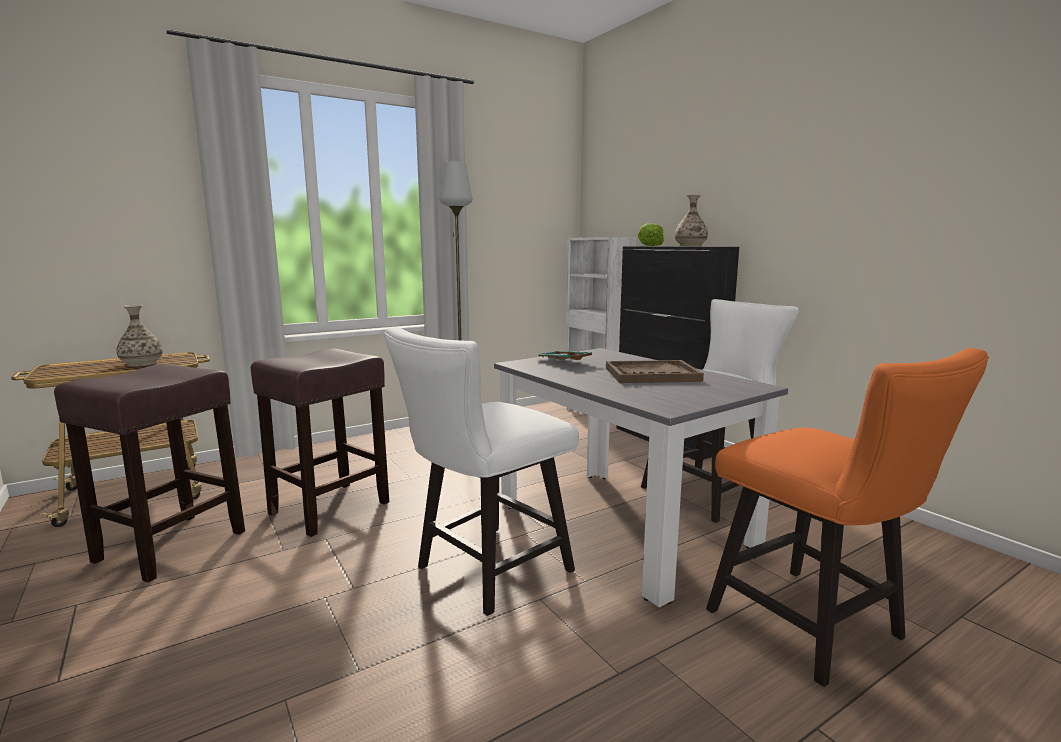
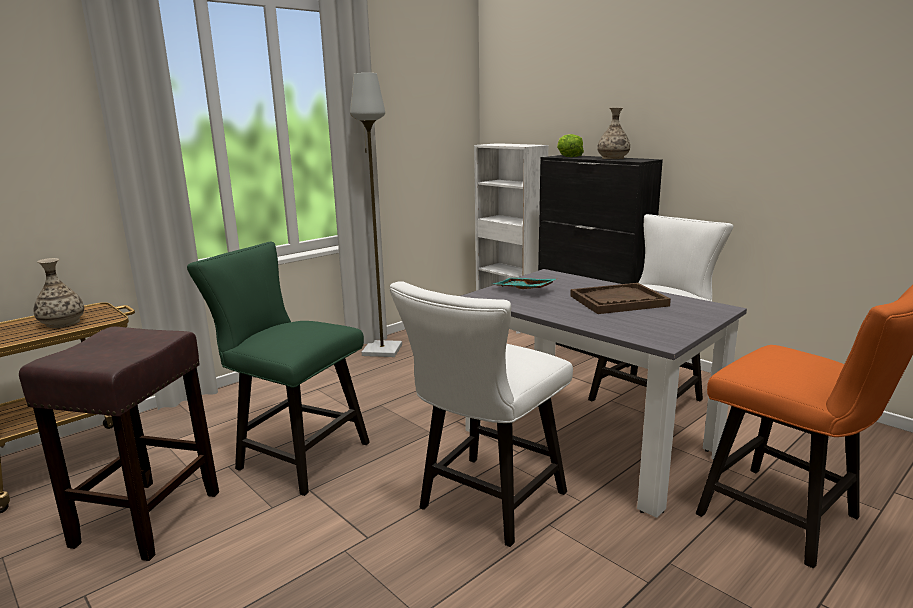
camera: 10 degrees left, 5 degrees up
(331, 507) = (295, 455): brown stool -> green chair

